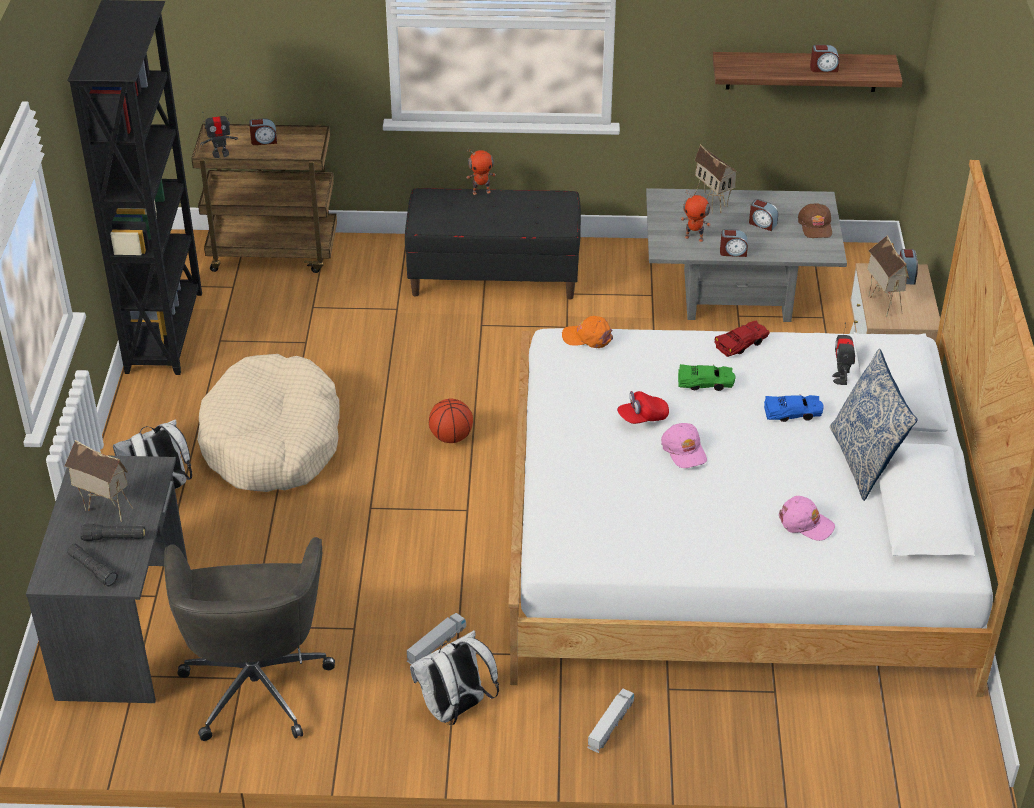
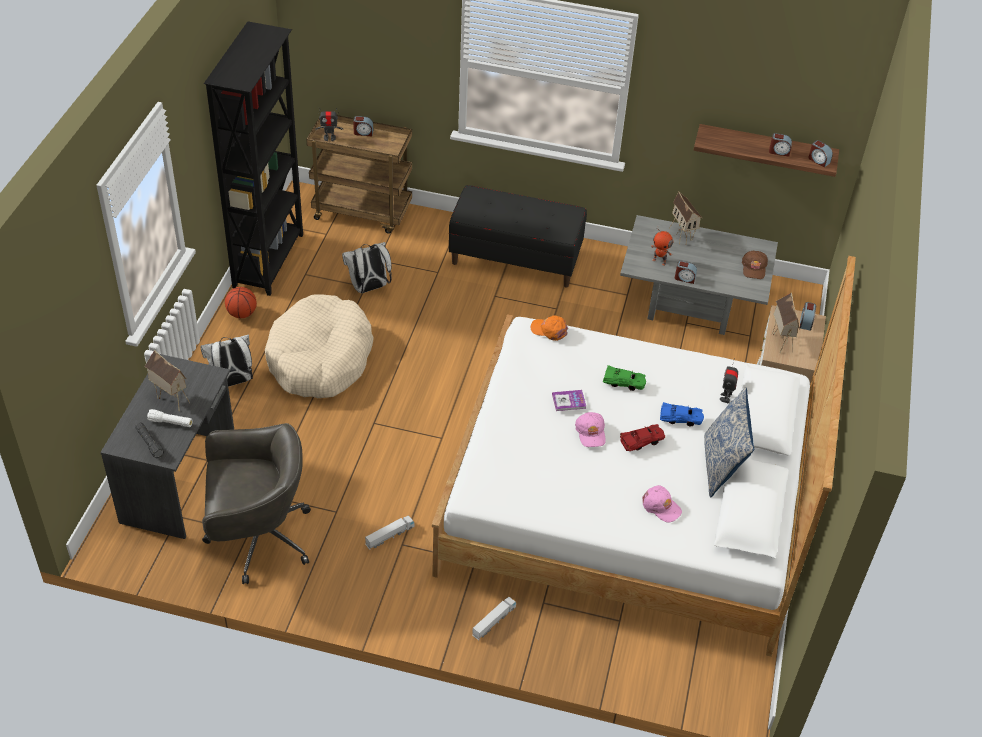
camera: 10 degrees right, 5 degrees up
(114, 538) = (170, 422): black flashlight -> white flashlight
(256, 683) = (257, 538): grey office chair -> grey office chair turned 105 degrees counterclockwise
(451, 437) = (447, 380): basketball -> basketball (242, 314)
(455, 710) = (388, 587): white backpack -> white backpack (369, 288)
(481, 191) = (515, 196): toy robot -> none
(642, 417) = (569, 401): red cap -> book
(742, 344) = (661, 356): red toy car -> red toy car (642, 441)
(762, 224) = (714, 259): alarm clock -> alarm clock (818, 160)

